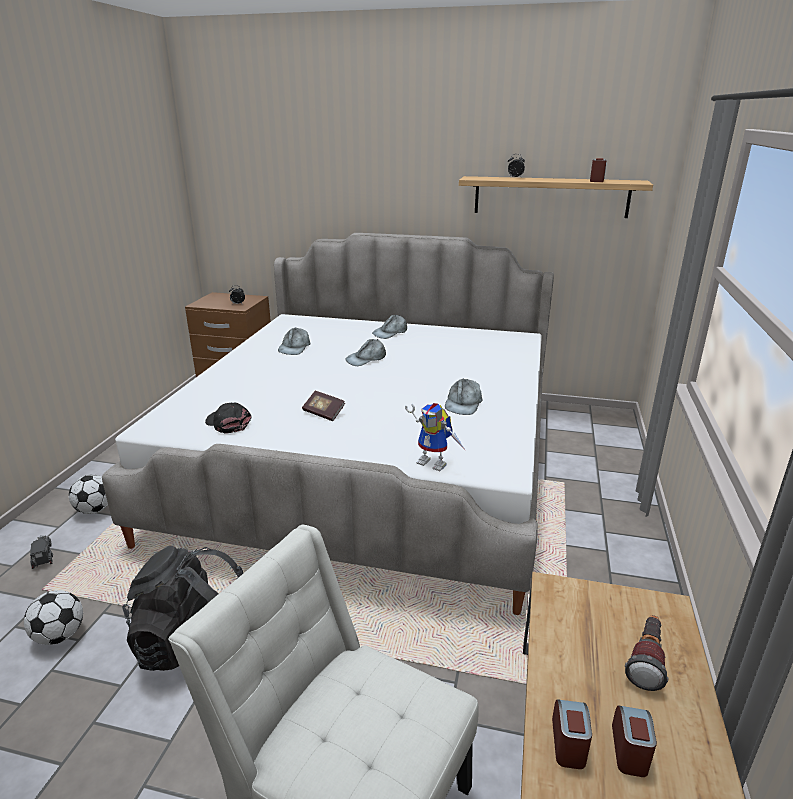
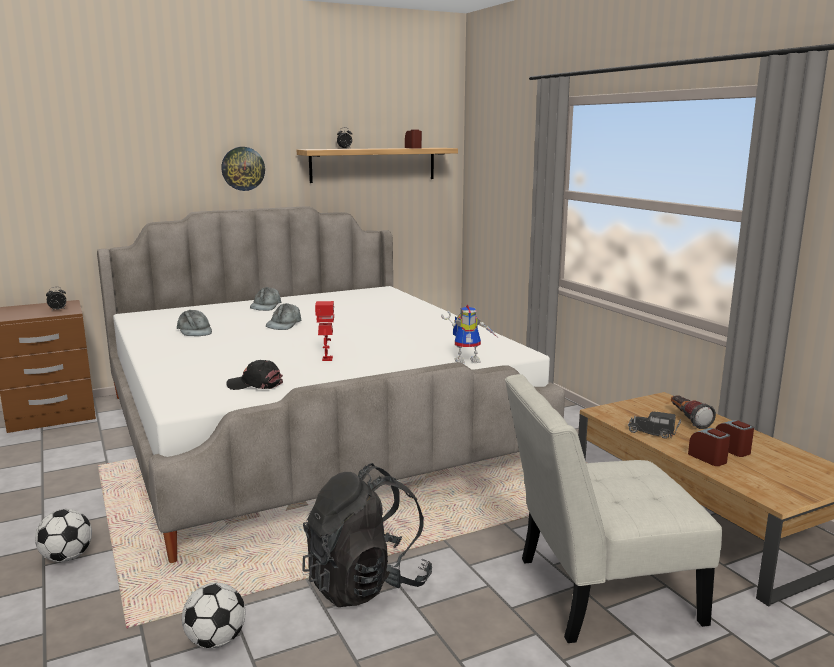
camera: 40 degrees left, 10 degrees down
(43, 557) = (74, 611): toy truck -> toy truck (653, 433)
(324, 413) = (326, 359): book -> toy robot
(408, 193) = (243, 168): none -> wall clock
(463, 403) = (420, 330): grey cap -> none

